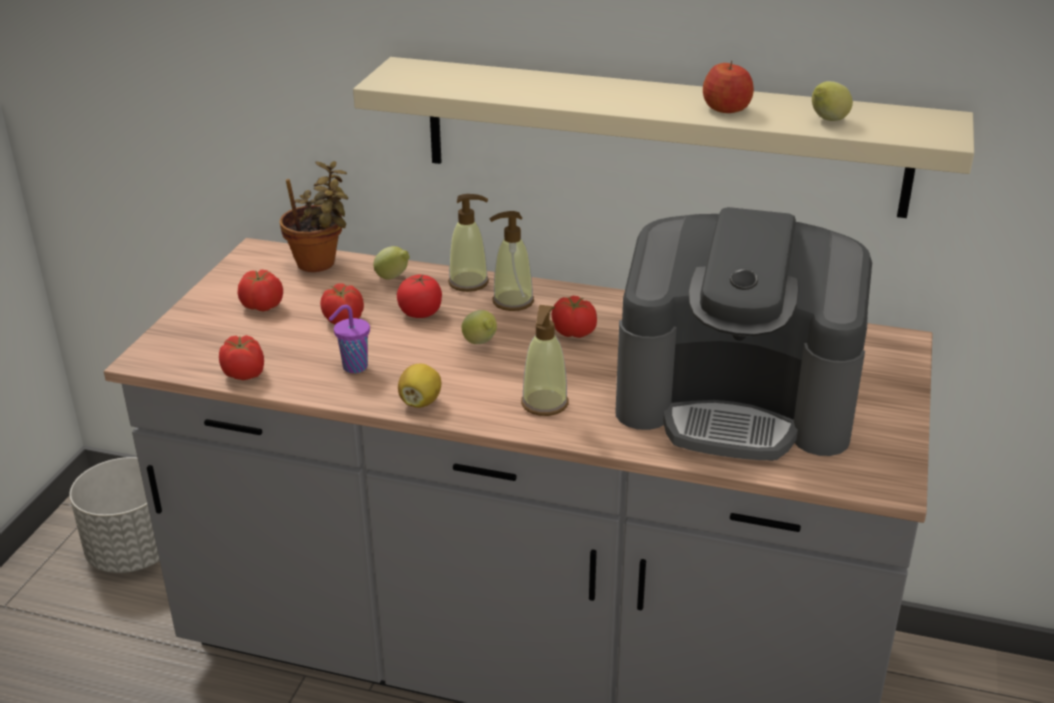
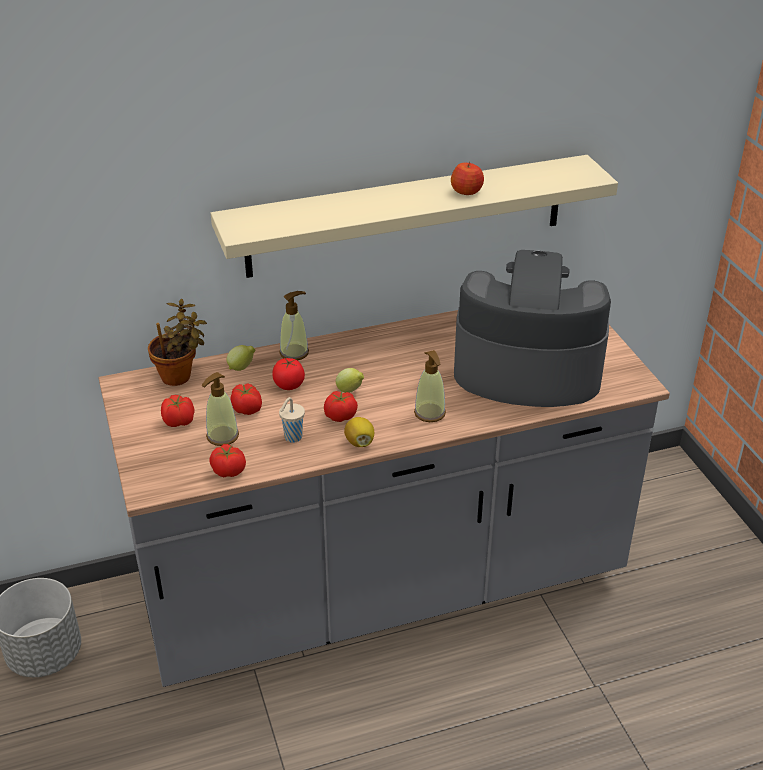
camera: 35 degrees left, 5 degrees up
(353, 367) = (292, 438): purple cup -> beige cup
(512, 301) = (336, 355): soap dispenser -> soap dispenser (222, 436)
(574, 332) = (395, 362): tomato -> tomato (340, 416)
(736, 402) = (526, 369): coffee machine -> coffee machine turned 150 degrees counterclockwise
(827, 121) = (527, 183): lemon -> none

